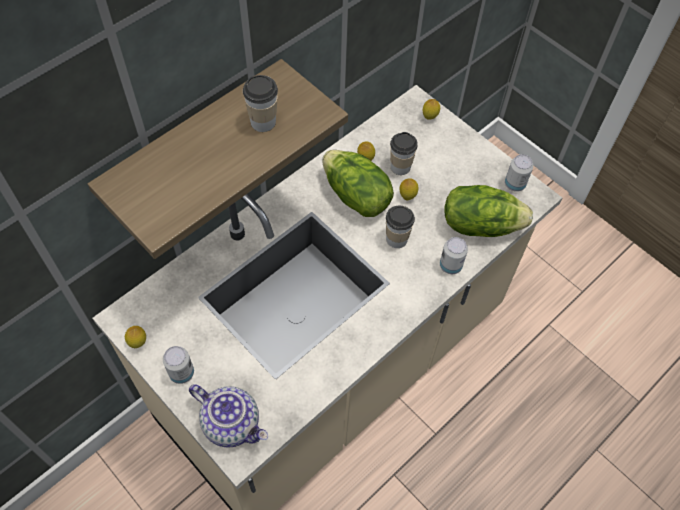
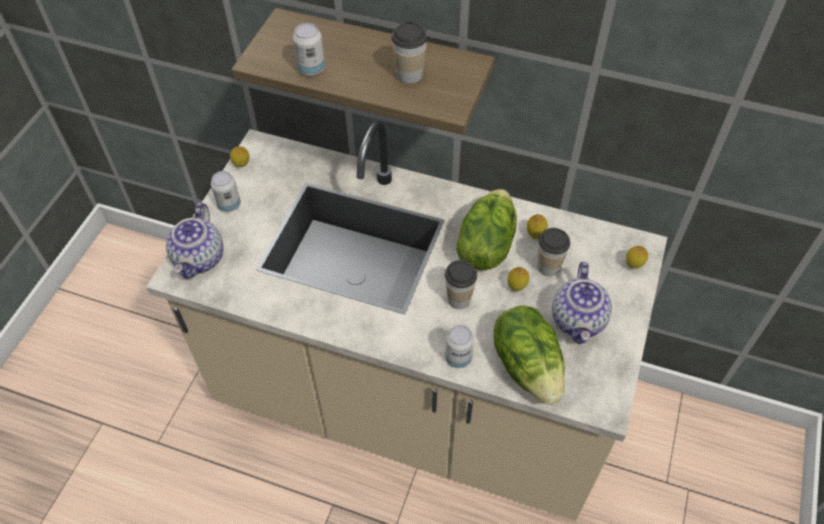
camera: 65 degrees right, 5 degrees down
(458, 174) = (579, 320): none -> teapot
(514, 184) = (606, 379): can -> can (311, 69)

